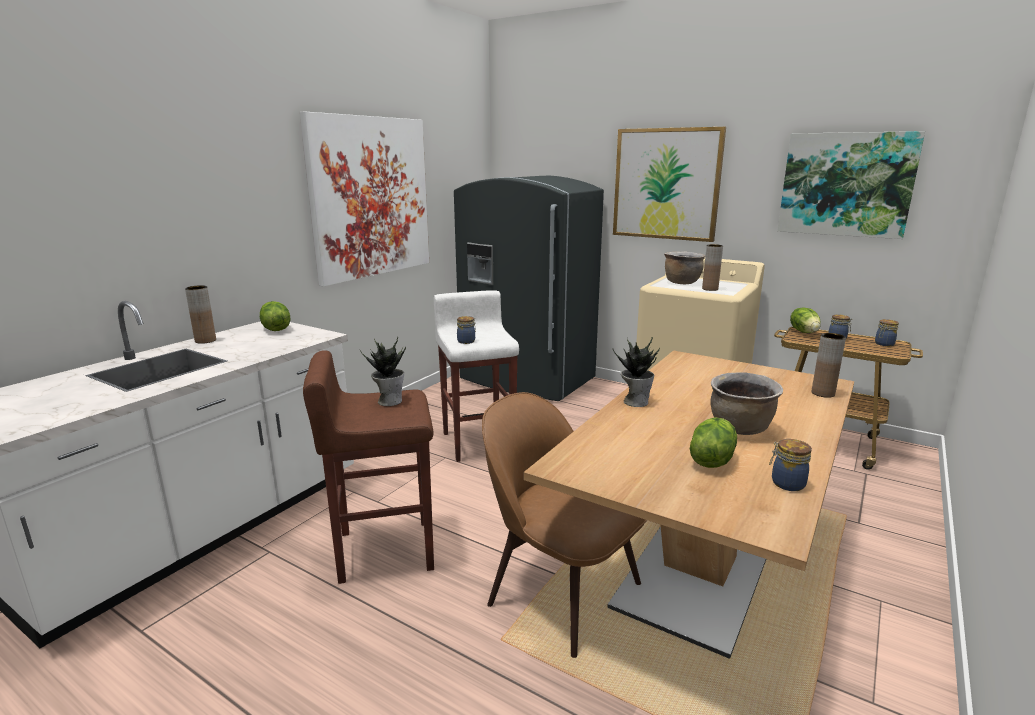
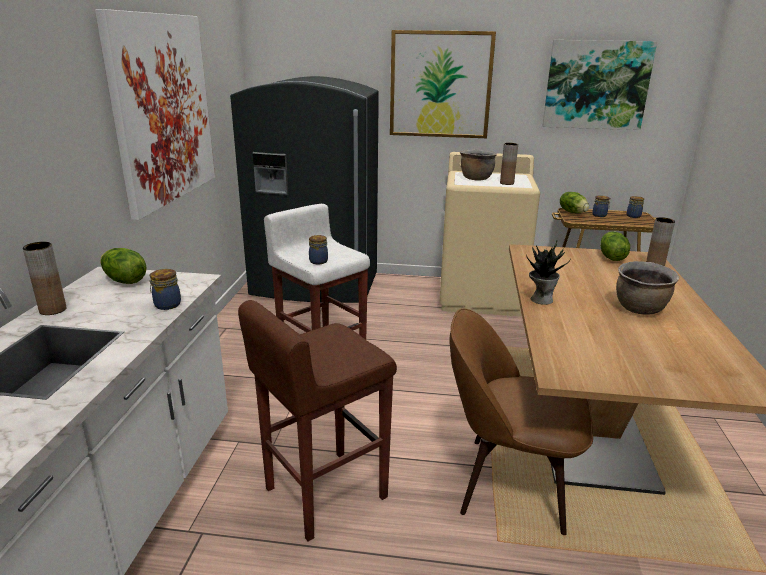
camera: 25 degrees left, 5 degrees up
(389, 401) = (326, 341): potted plant -> none
(711, 459) = (653, 341): lettuce -> lettuce (611, 257)
(786, 483) = (720, 349): jar -> jar (166, 305)

